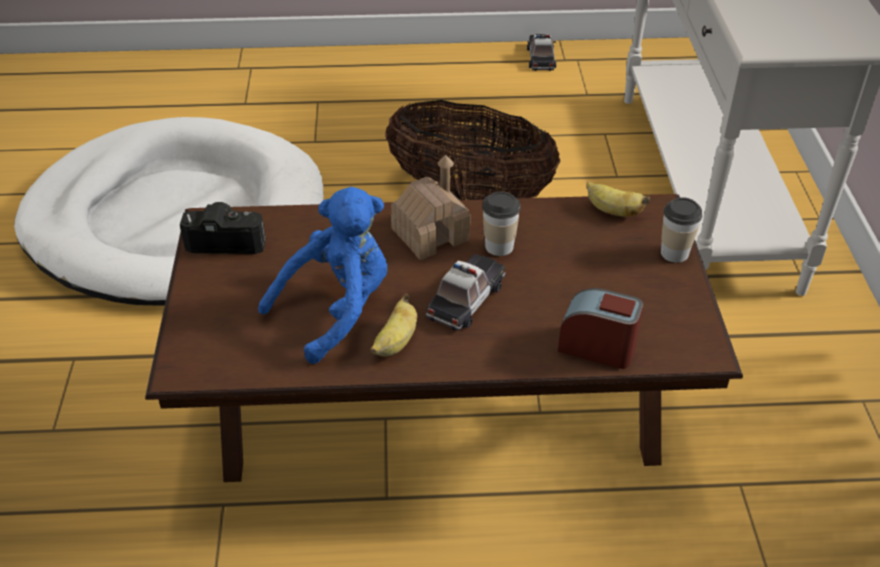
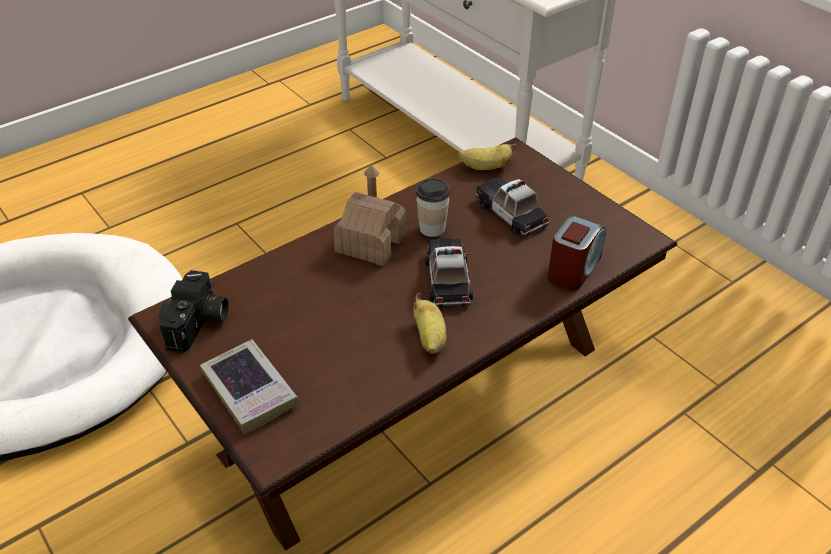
camera: 35 degrees left, 0 degrees up
(213, 311) = (250, 390): none -> book
(227, 239) = (199, 324): camera -> camera turned 135 degrees clockwise
(337, 310) = (357, 336): blue plush toy -> none
(470, 194) = (285, 216): basket -> none
(541, 57) = (248, 88): toy car -> toy car (511, 212)
(597, 347) = (573, 269): alarm clock -> alarm clock turned 135 degrees clockwise
(674, 253) = (556, 179): cup -> none

